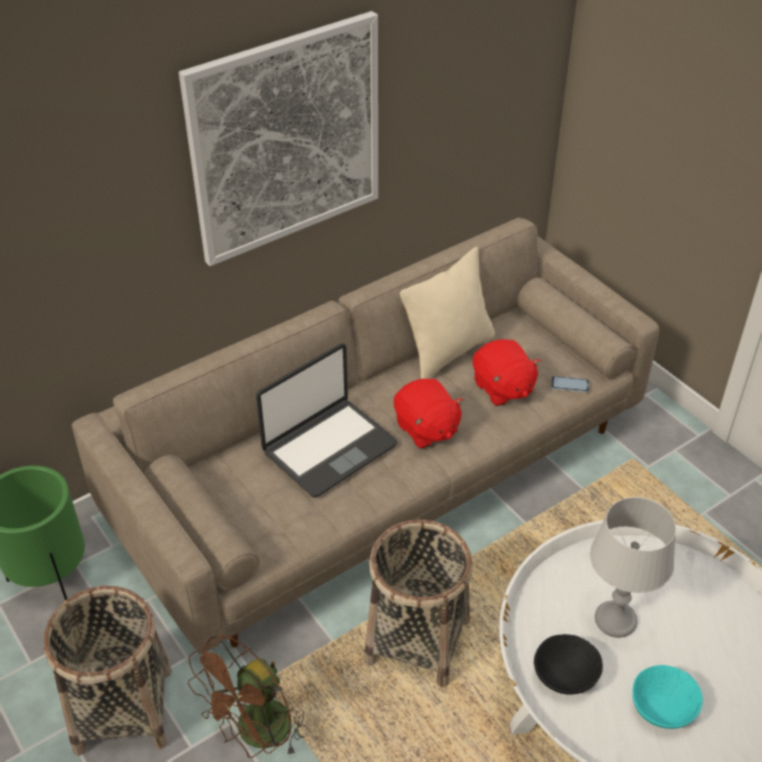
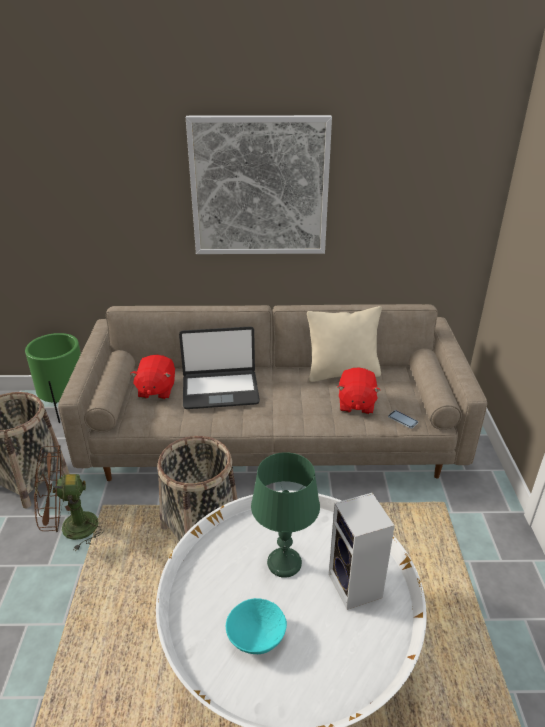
camera: 35 degrees right, 10 degrees down
(426, 429) = (285, 405): red plush toy -> red plush toy (156, 390)
(566, 676) = (214, 576): black bowl -> none
(615, 619) = (284, 563): grey table lamp -> green table lamp
(699, 602) = (357, 587): none -> speaker

